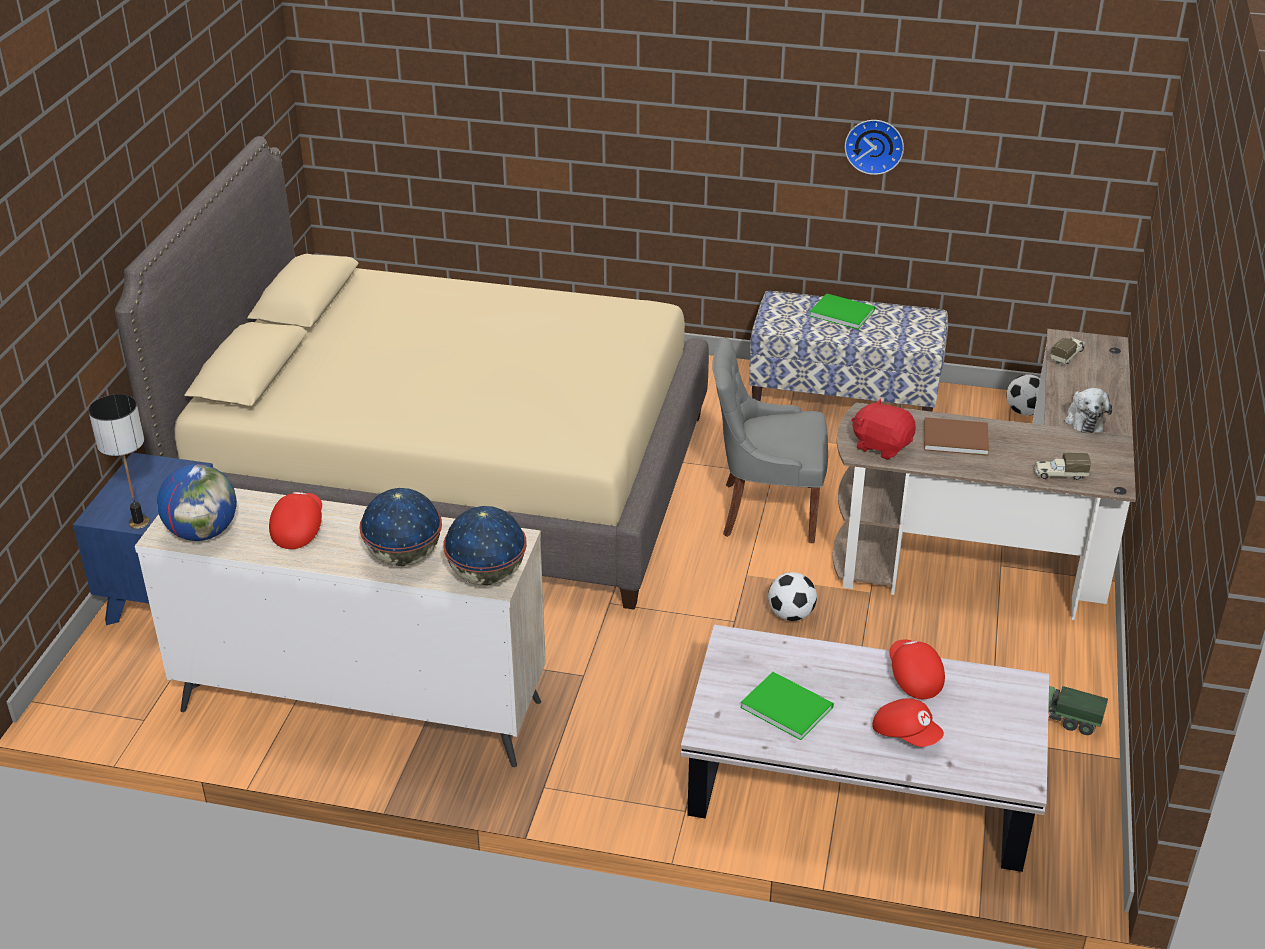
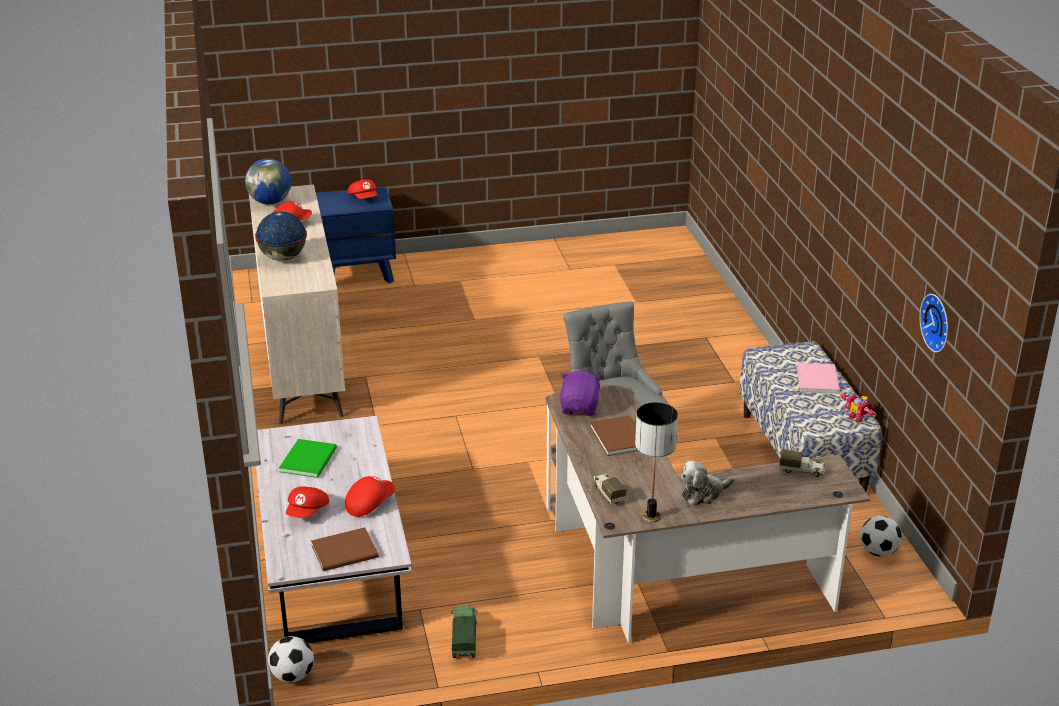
camera: 65 degrees right, 5 degrees down
(139, 522) = (323, 208): table lamp -> table lamp (651, 516)
(149, 479) = (364, 198): none -> red cap
(448, 475) = (542, 321): beige bed -> none
(486, 576) = (280, 284): globe -> none
(791, 615) = (497, 490): football -> football (292, 676)
(841, 312) = (818, 379): green book -> pink book
(874, 145) = (871, 247): wall clock -> wall clock (938, 322)
(881, 445) = (580, 408): red plush toy -> purple plush toy
(922, 315) = (857, 417): none -> toy robot
(1006, 719) = (347, 552): none -> brown book

